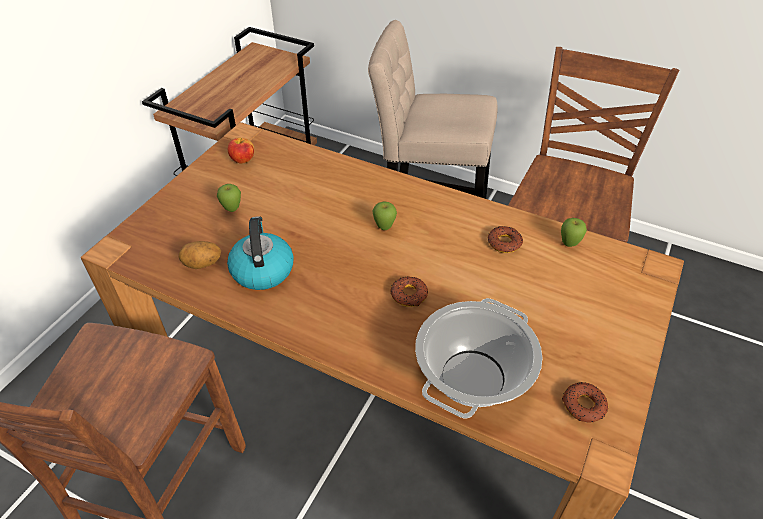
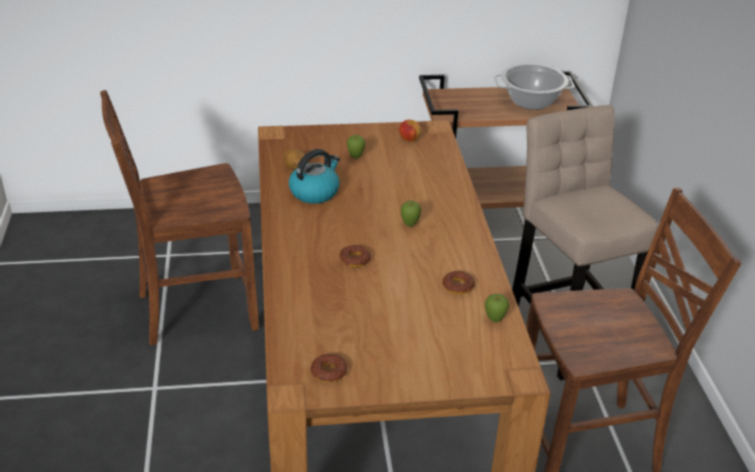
camera: 55 degrees right, 10 degrees down
(472, 376) = (308, 312): cooking pot -> cooking pot (531, 101)

